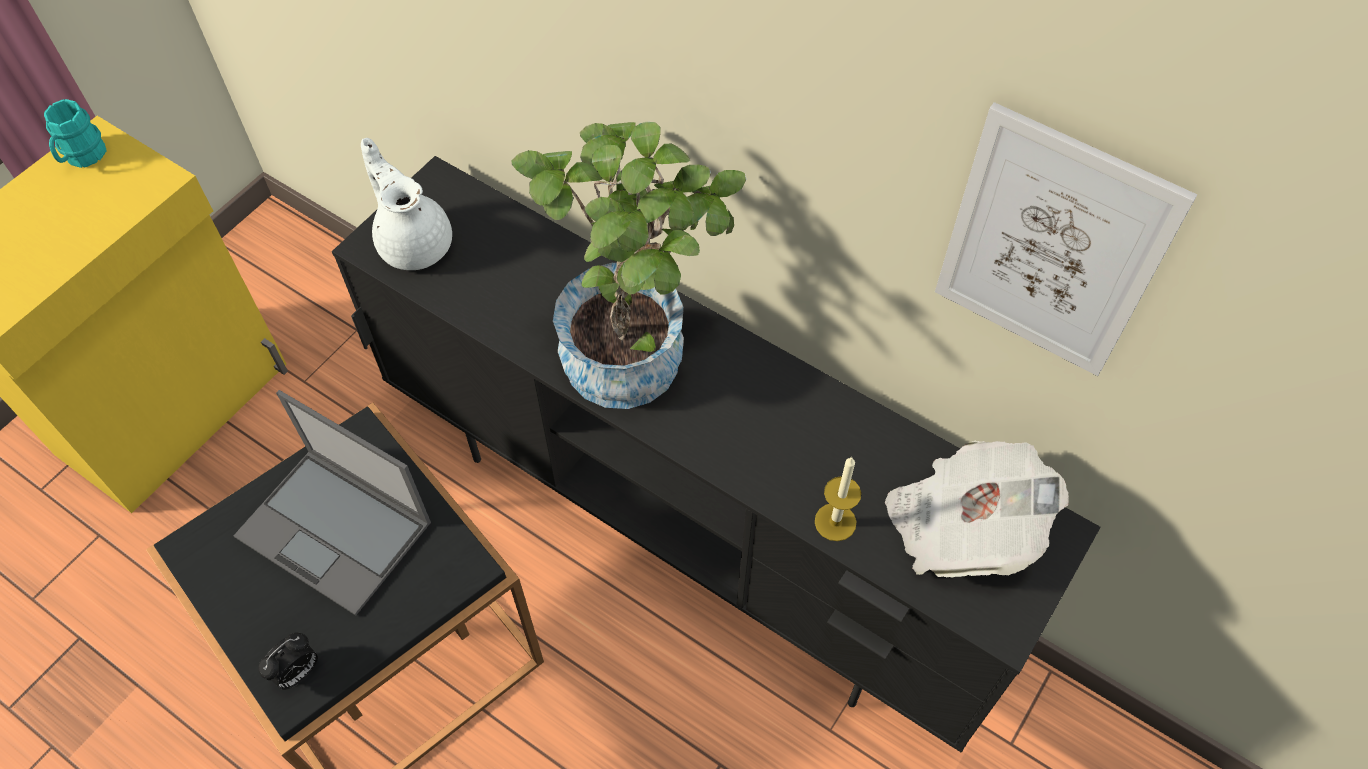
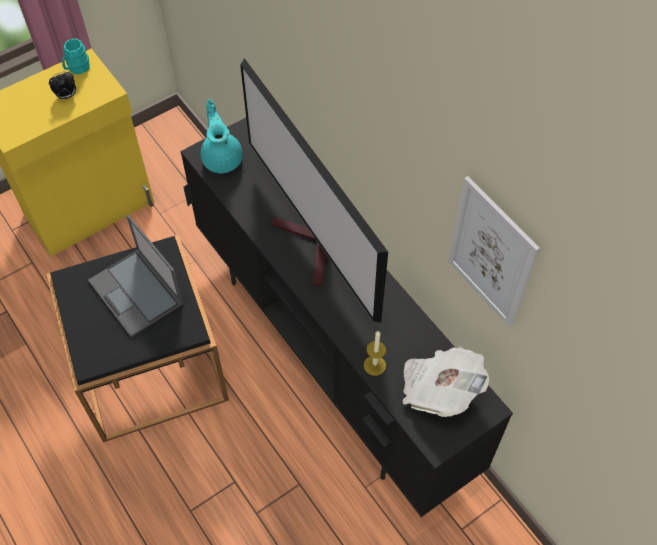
camera: 20 degrees right, 0 degrees up
(297, 672) = (94, 355): alarm clock -> alarm clock (66, 96)
(414, 242) = (222, 158): white teapot -> turquoise teapot
(637, 349) = (312, 247): potted plant -> television

